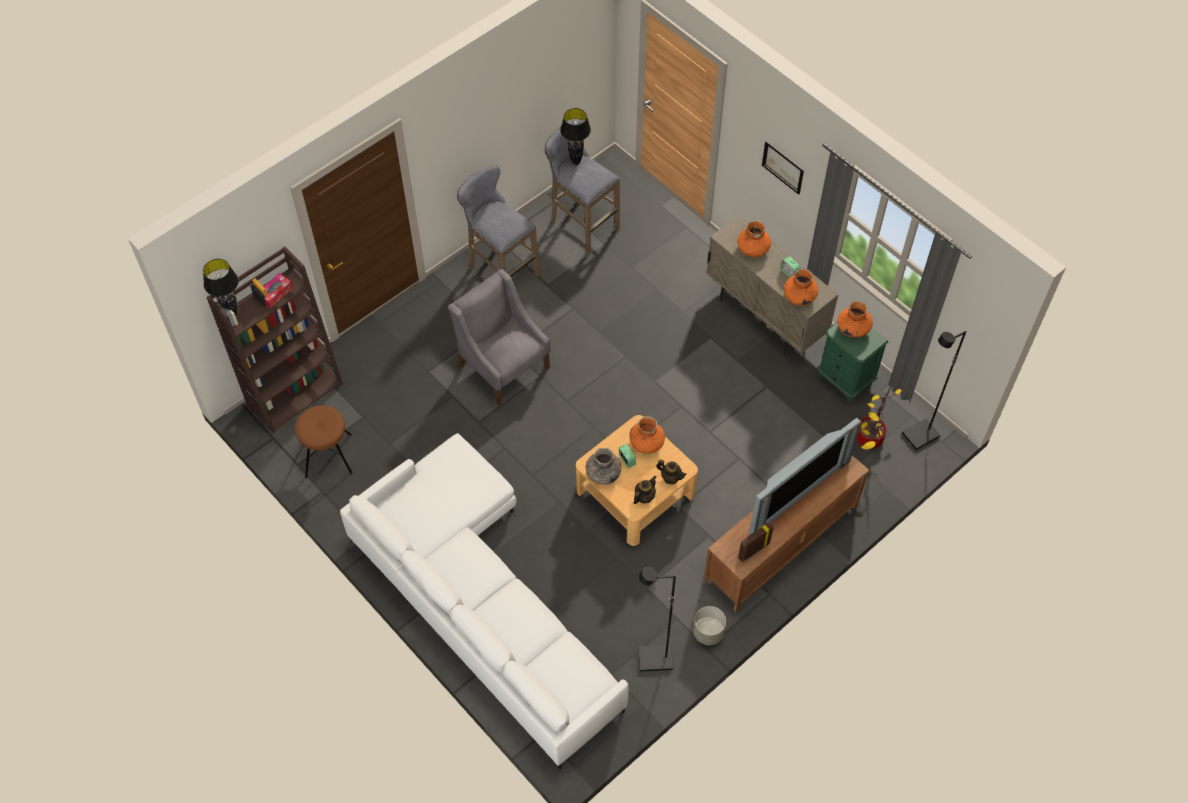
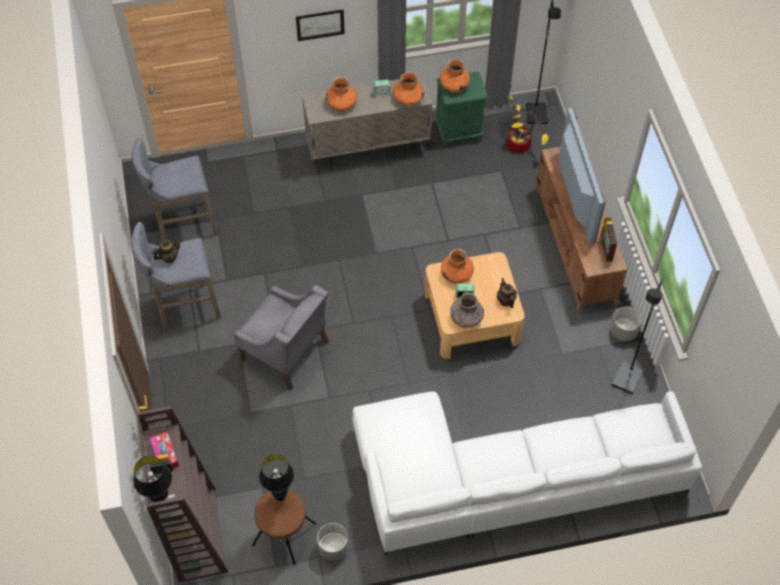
camera: 60 degrees left, 0 degrees up
(336, 498) = (333, 548): none -> grey planter
(503, 366) = (285, 352): grey armchair -> grey armchair turned 135 degrees counterclockwise
(575, 162) = (160, 175): black table lamp -> black table lamp (280, 497)
(670, 478) = (499, 274): teapot -> teapot (169, 257)

